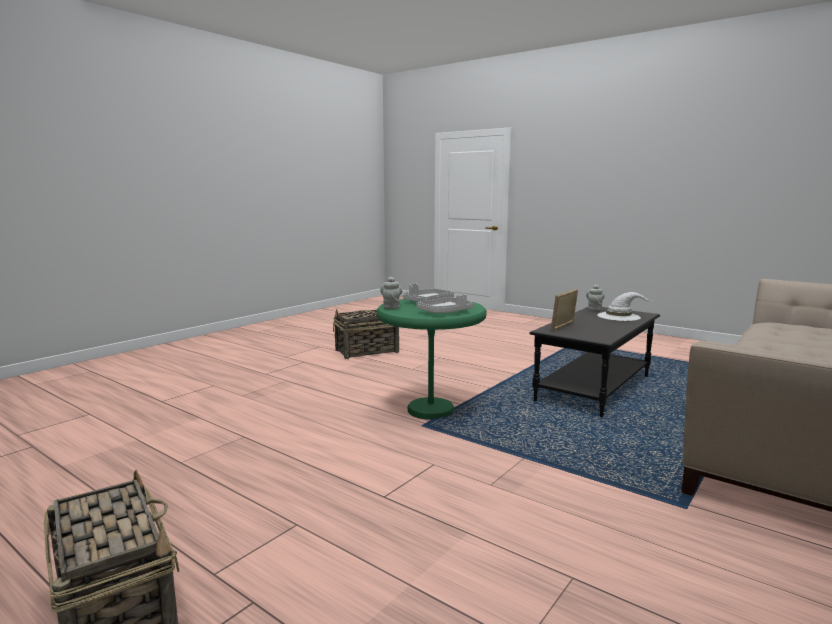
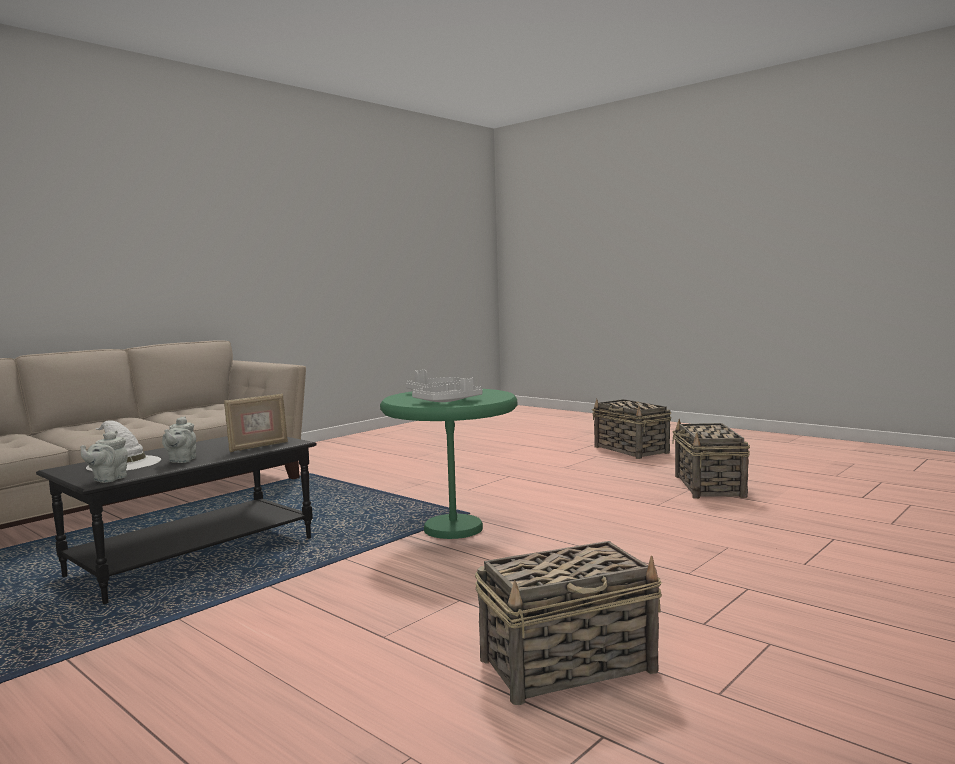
camera: 175 degrees left, 5 degrees down
(153, 466) = (709, 487): none -> basket
(391, 306) = (498, 396): grey teapot -> grey teapot (181, 460)

